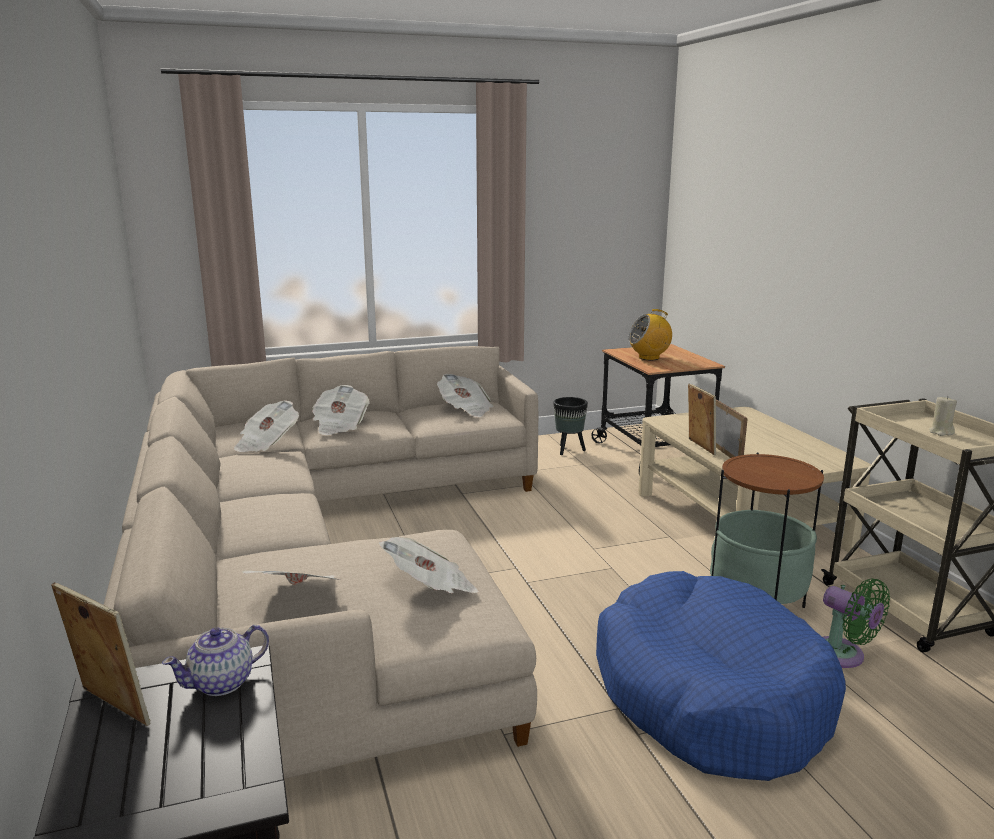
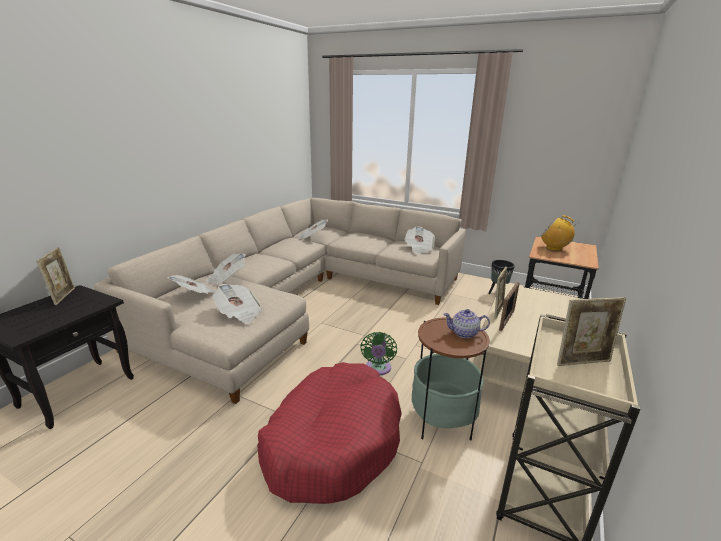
camera: 45 degrees right, 5 degrees up
(222, 683) = (90, 304): teapot -> teapot (464, 333)
(339, 426) = (353, 238): newspaper -> newspaper (227, 279)
(709, 695) = (332, 441): blue dog bed -> red dog bed
(843, 656) = (438, 479): green fan -> green fan (378, 369)
(941, 432) = (582, 361): beige candle -> picture frame

